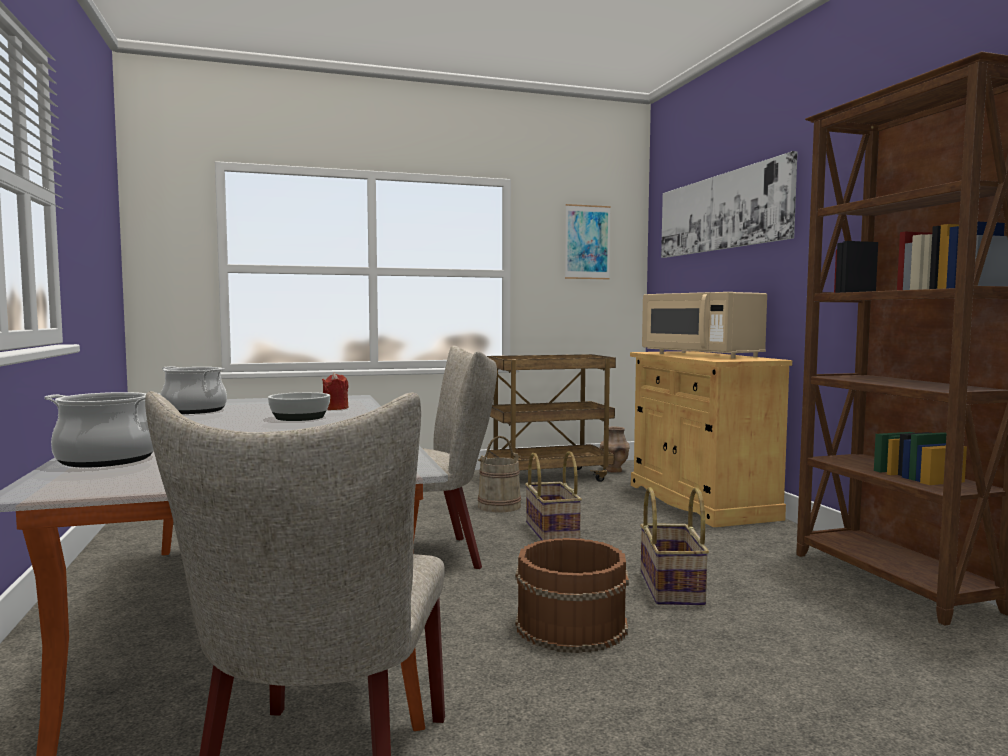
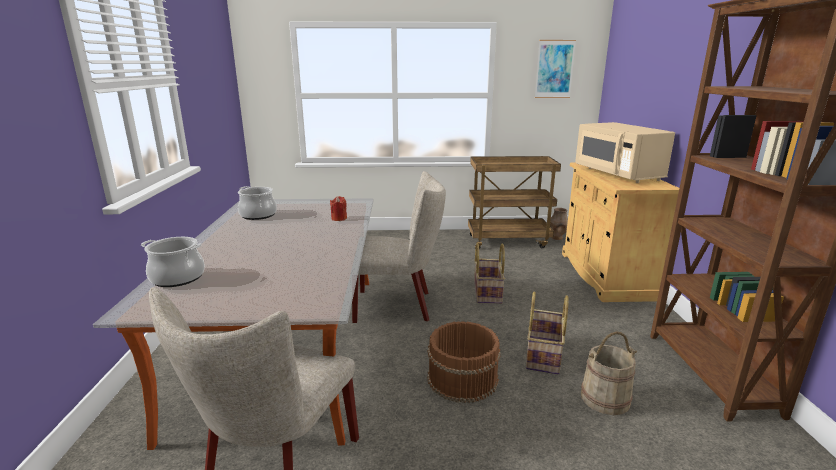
camera: 15 degrees right, 15 degrees up
(300, 417) = (310, 230): bowl -> none
(499, 506) = (463, 265): beige bucket -> beige bucket (605, 398)
(721, 212) = (655, 56): picture -> none

